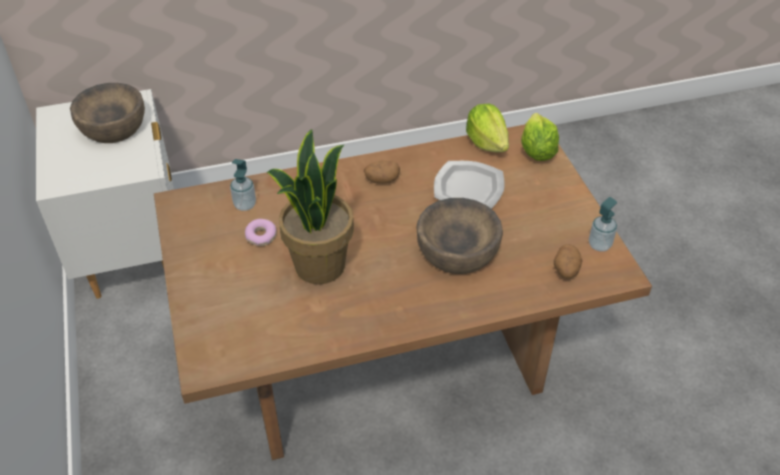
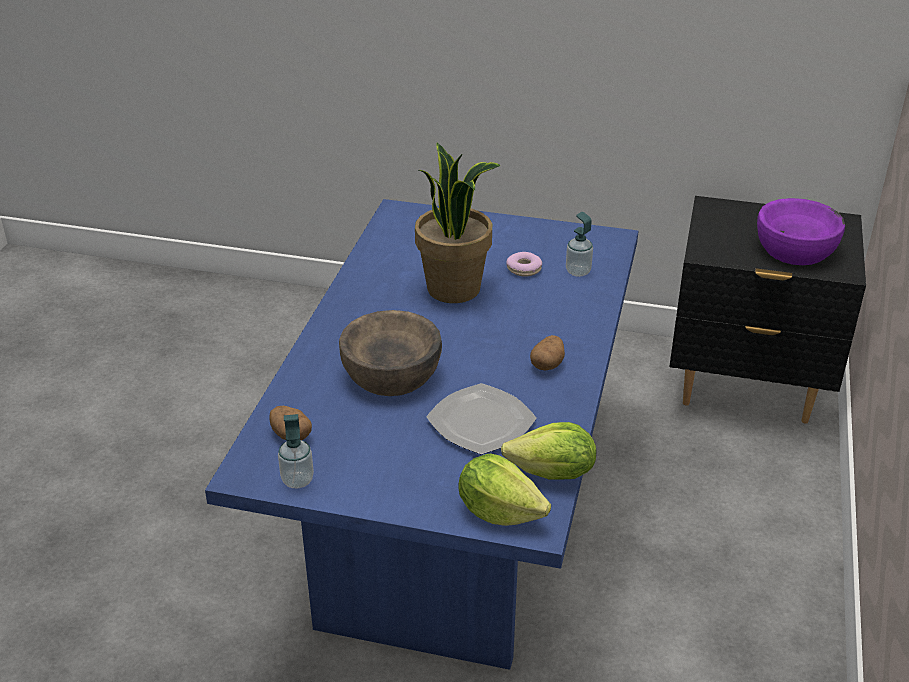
camera: 120 degrees right, 10 degrees down
(113, 127) = (795, 249): brown bowl -> purple bowl
(133, 253) = (746, 388): white nightstand -> black nightstand
(390, 361) = (455, 523): brown dining table -> blue dining table

